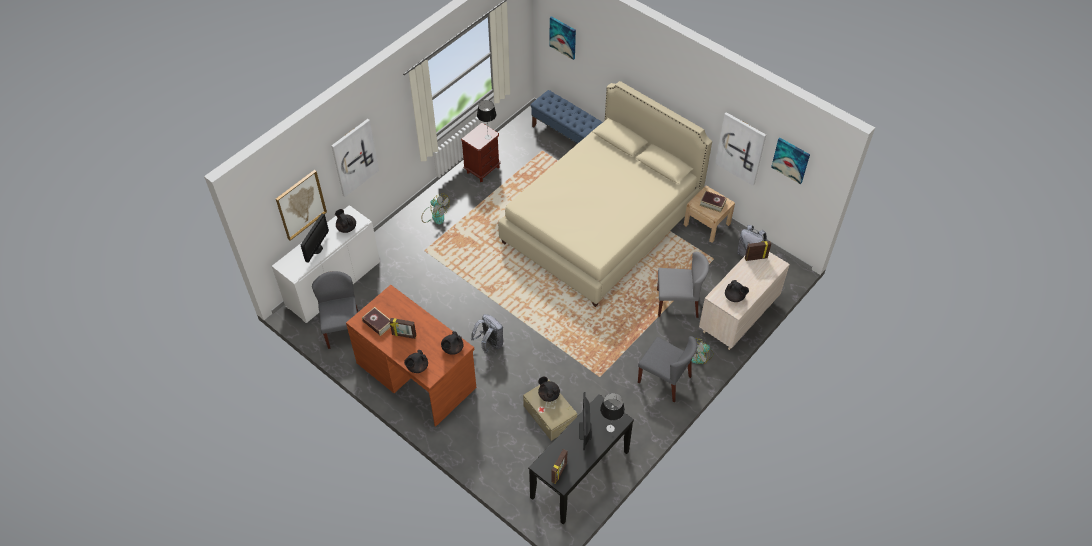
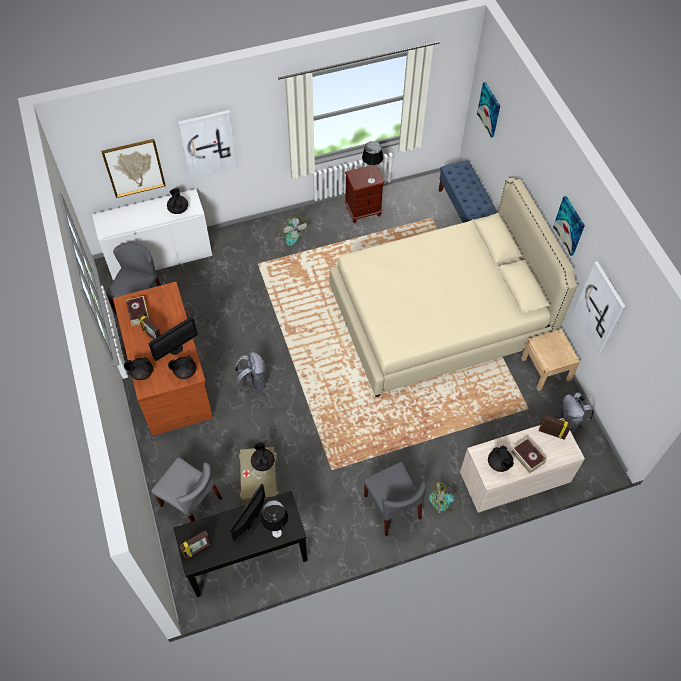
camera: 30 degrees right, 5 degrees up
(317, 249) = (139, 217): monitor -> monitor (176, 349)
(677, 303) = (459, 435): grey chair -> grey chair (191, 502)
(712, 203) = (555, 351): book -> book (527, 457)
(791, 160) = (640, 347): picture -> picture (569, 225)

